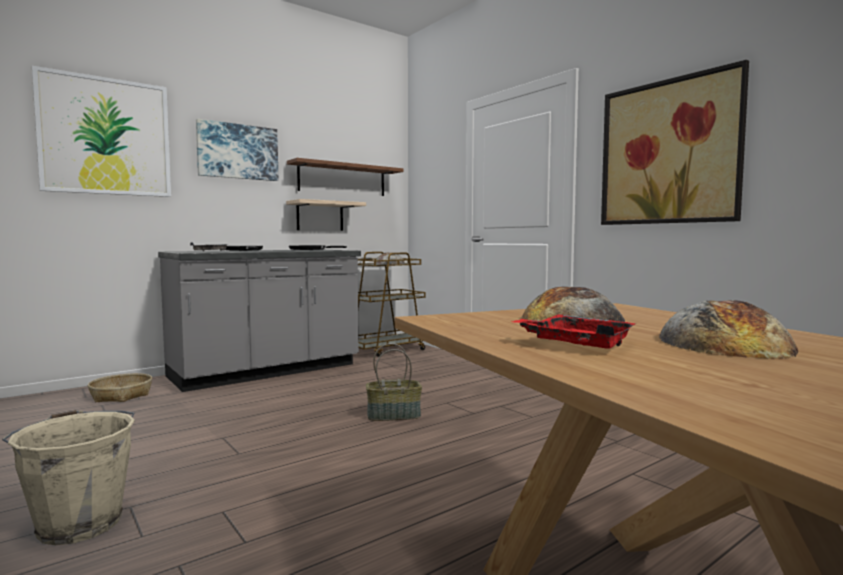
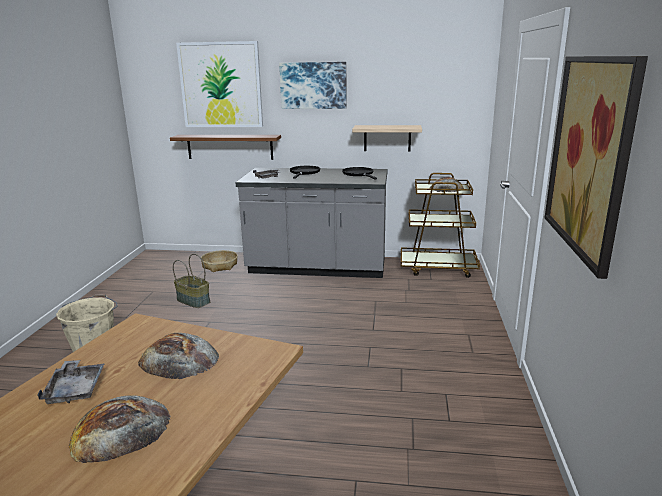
camera: 45 degrees right, 15 degrees up
(342, 179) = (413, 101): brown shelf -> brown shelf (230, 147)
(394, 415) = (316, 344): basket -> basket (194, 301)
(576, 344) = (75, 389): red tray -> grey tray

